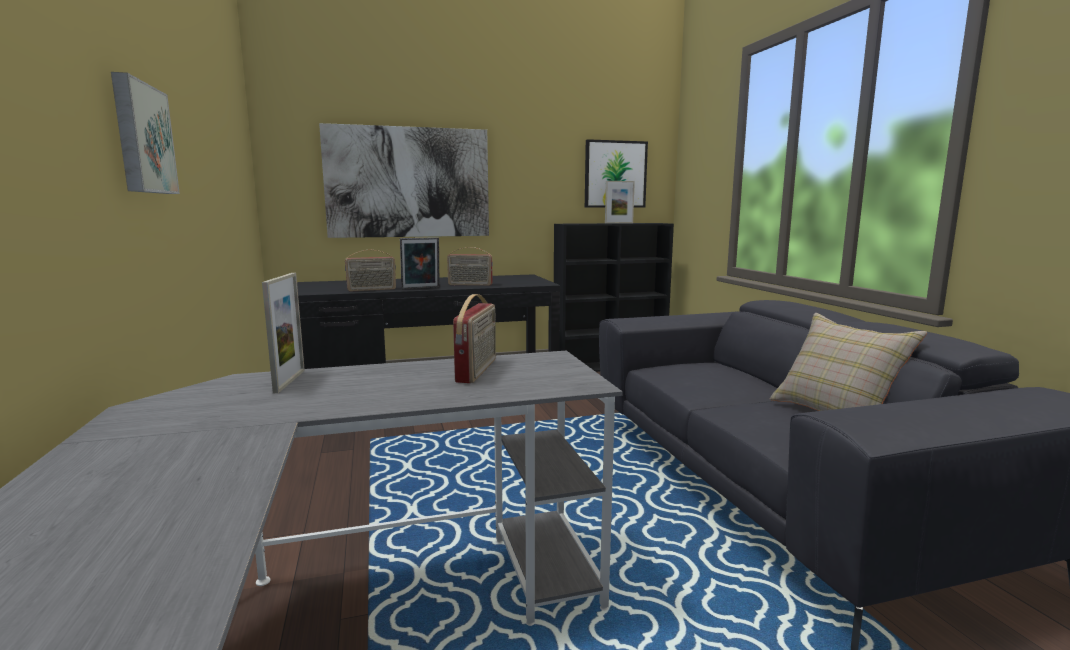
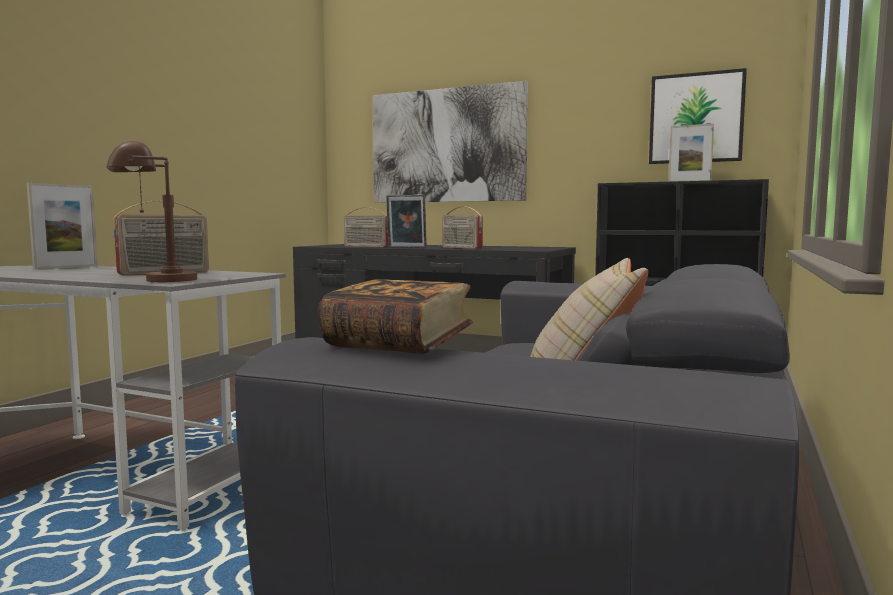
camera: 40 degrees right, 5 degrees down
(141, 139) = (84, 100): picture -> none
(557, 386) = (153, 280): none -> brown table lamp
(883, 407) = (397, 345): none -> book

